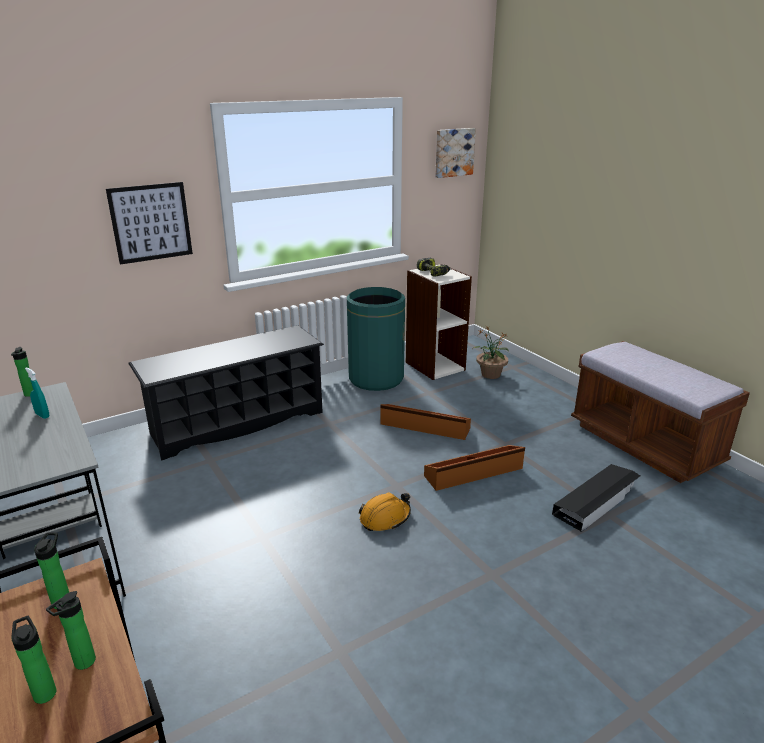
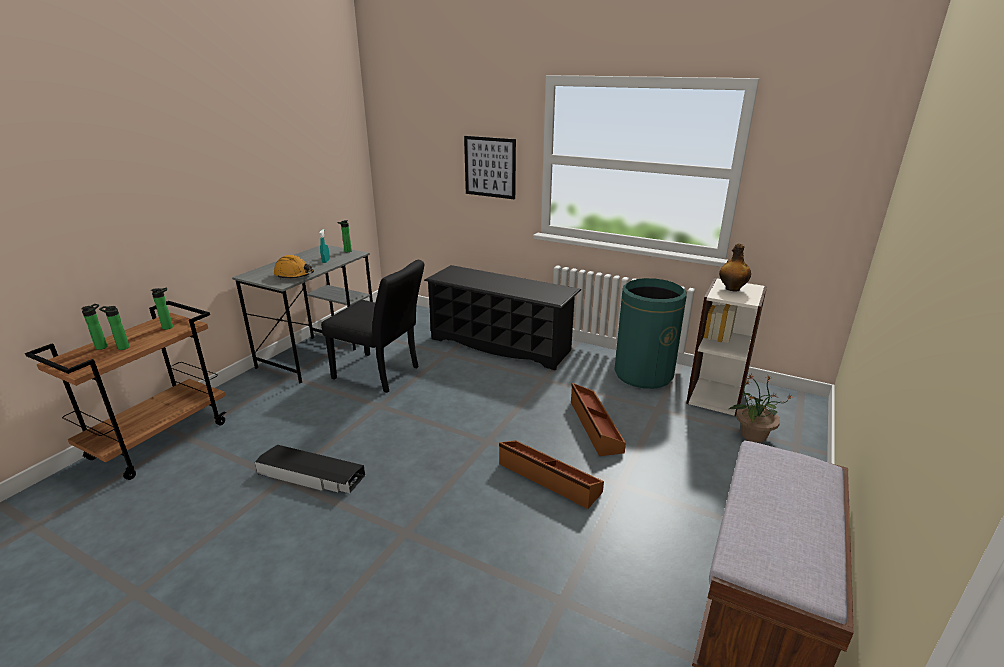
camera: 60 degrees right, 0 degrees up
(194, 518) = (381, 374): none -> black chair
(385, 518) = (439, 449): orange hard hat -> orange hard hat (294, 275)
(433, 273) = (732, 289): power drill -> bottle
(453, 152) = (834, 154): picture -> none
(596, 501) = (579, 584): black storage box -> black storage box (311, 475)

